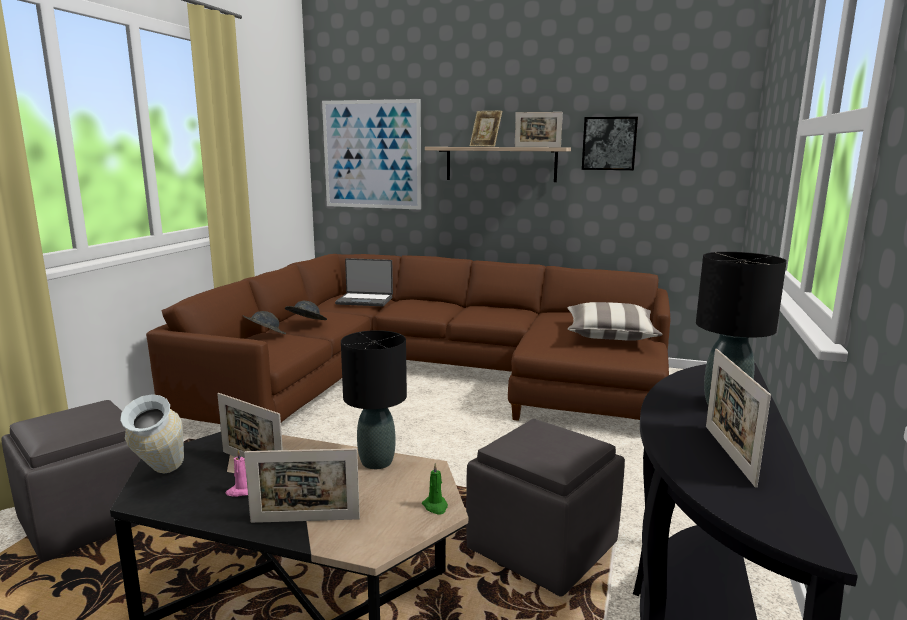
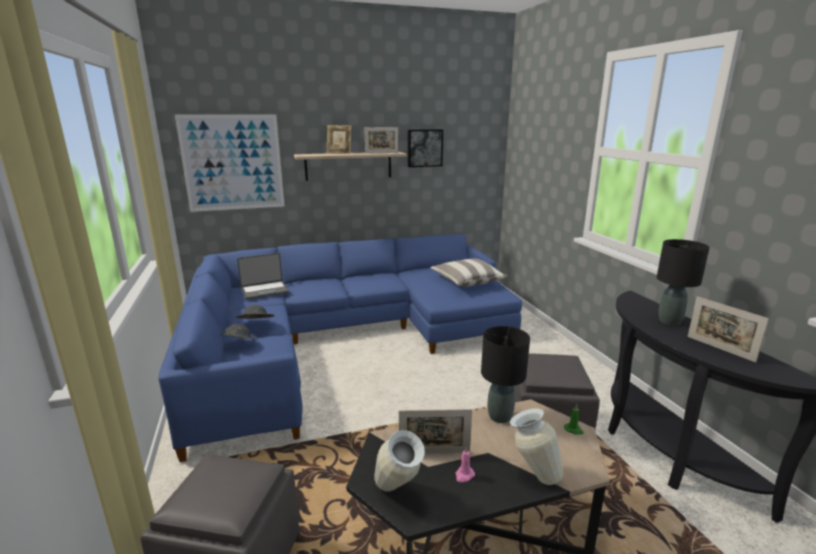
camera: 35 degrees left, 5 degrees up
(305, 520) = (532, 473): picture frame -> vase
(433, 378) = (342, 339): brown sofa -> blue sofa

